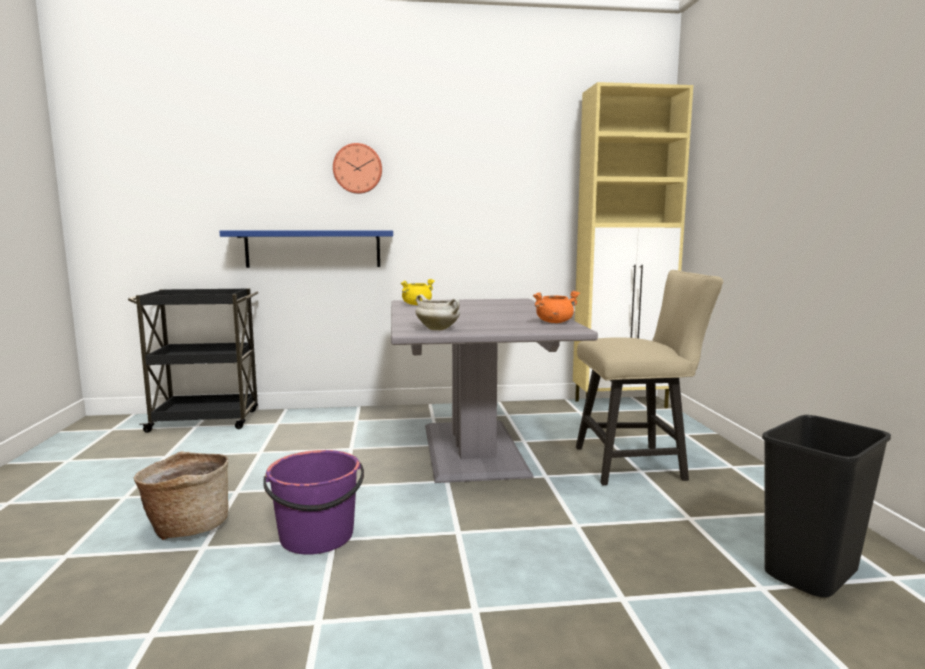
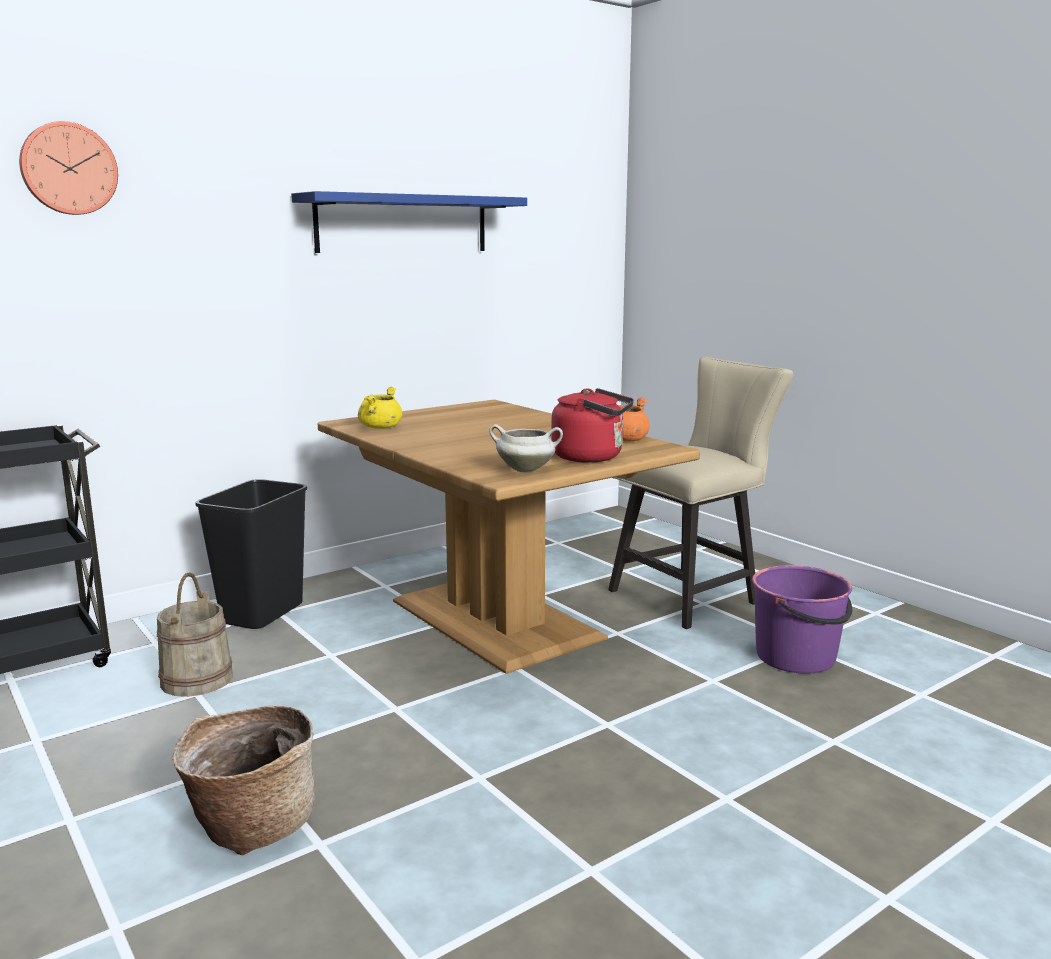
camera: 30 degrees left, 5 degrees up
(269, 445) = (196, 679): none -> beige bucket
(313, 248) = (165, 347): blue shelf -> blue shelf (403, 224)
(317, 537) = (454, 781): purple bucket -> purple bucket (797, 657)
(357, 168) = (231, 213): wall clock -> wall clock (68, 169)
(475, 449) = (497, 618): grey dining table -> brown dining table
(501, 328) = (592, 457): none -> red kettle
(622, 404) = (593, 523): beige cabinet -> none
(809, 572) = (938, 669): black trash can -> black trash can (262, 614)

